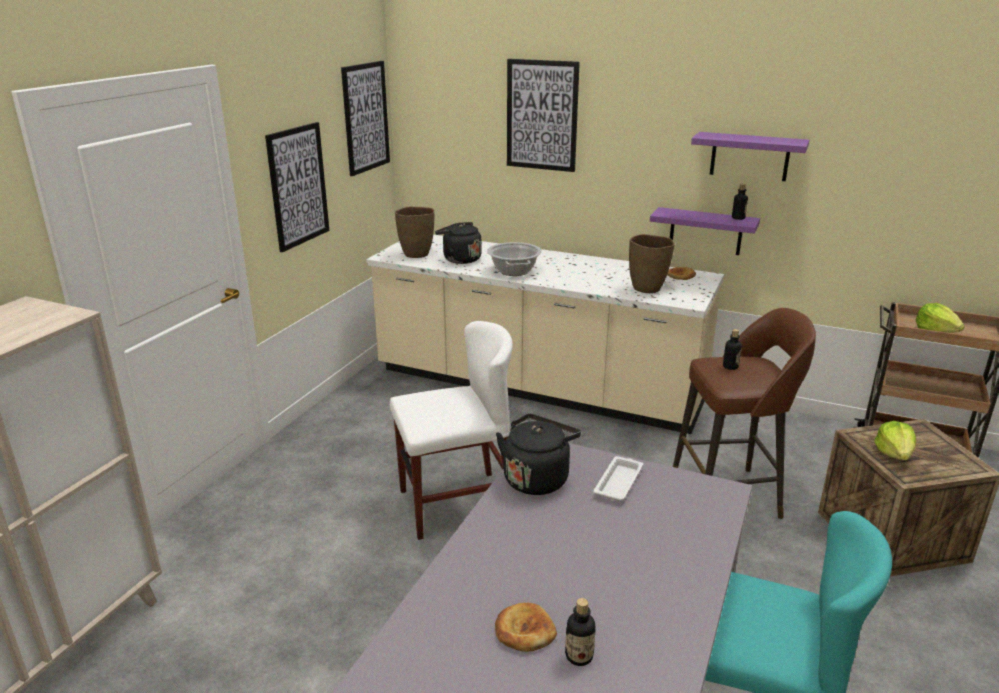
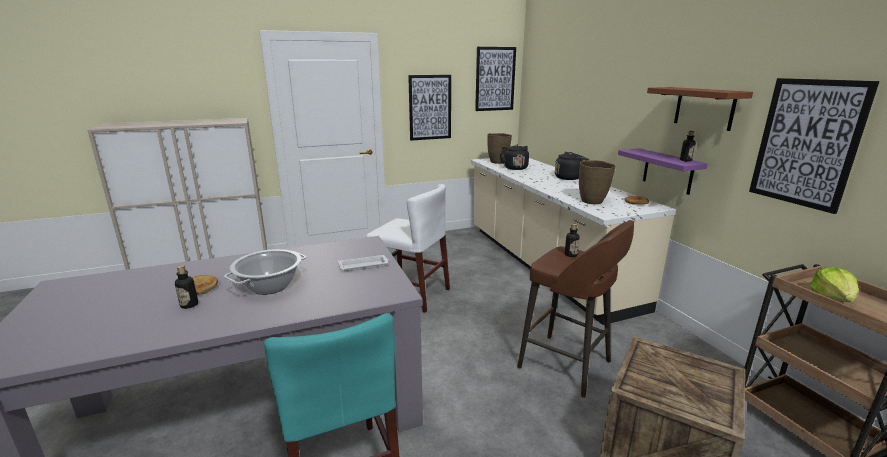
camera: 45 degrees right, 5 degrees down
(514, 271) = (530, 177): cooking pot -> cooking pot (270, 286)
(537, 478) = (337, 249): black kettle -> black kettle (569, 177)
(542, 115) = (583, 78): picture -> picture (807, 143)
(749, 156) = (704, 108): purple shelf -> brown shelf
(894, 454) = (653, 370): lettuce -> none

